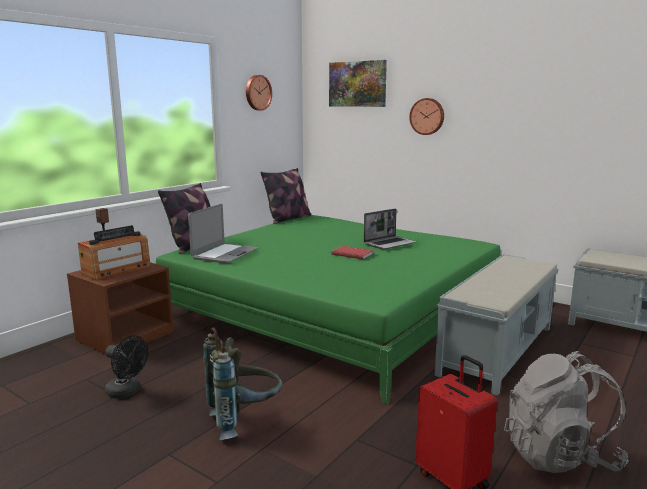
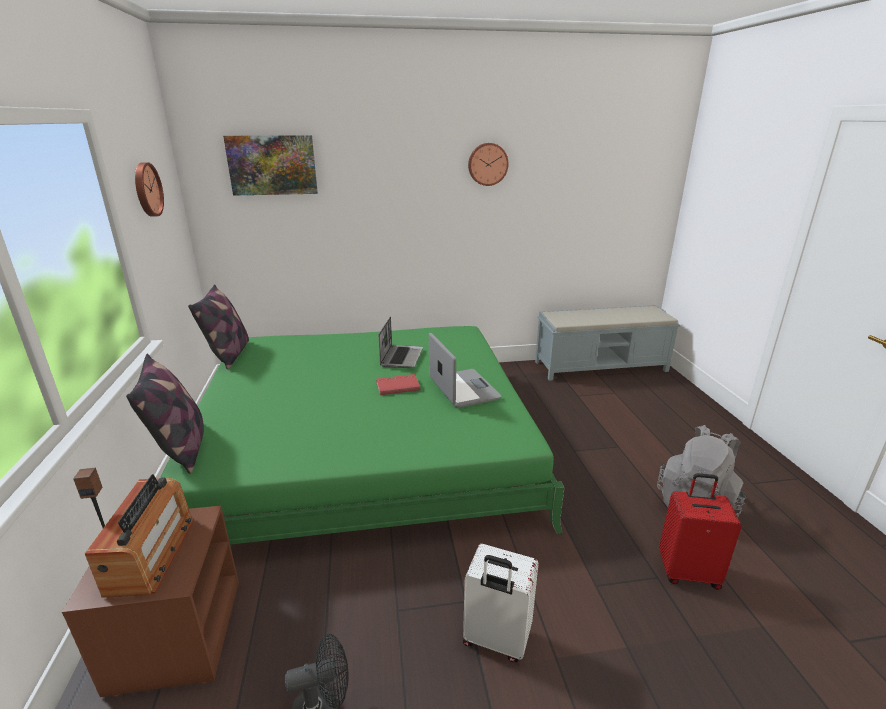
camera: 45 degrees left, 10 degrees up
(225, 254) = (256, 445): laptop -> laptop (463, 389)
(244, 420) = (496, 640): grey backpack -> white suitcase
(427, 116) = (374, 203): wall clock -> wall clock (487, 164)
(497, 349) = (546, 428): grey bench -> none

